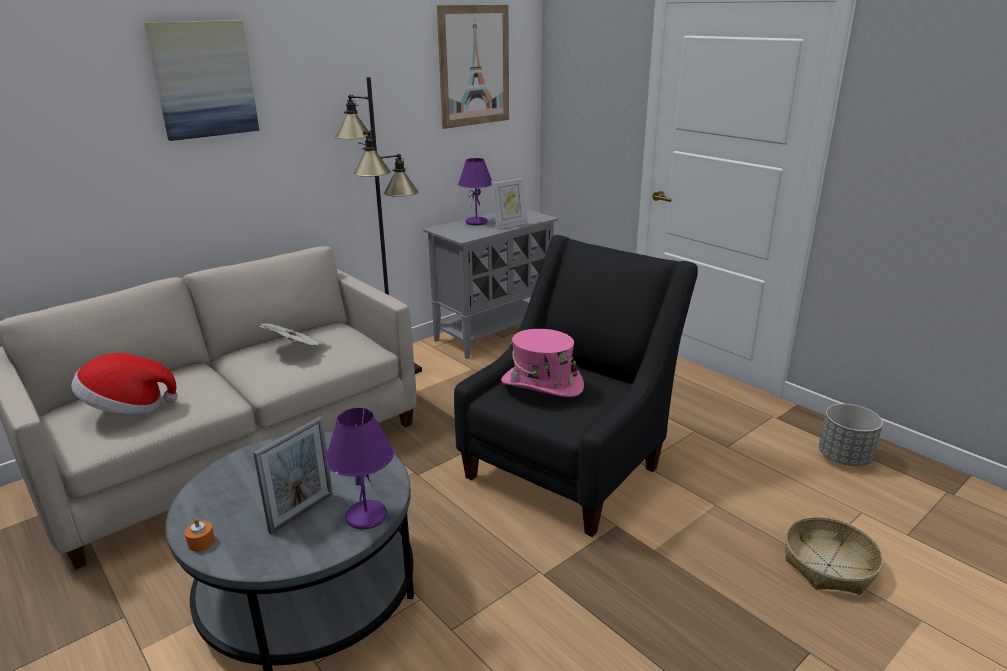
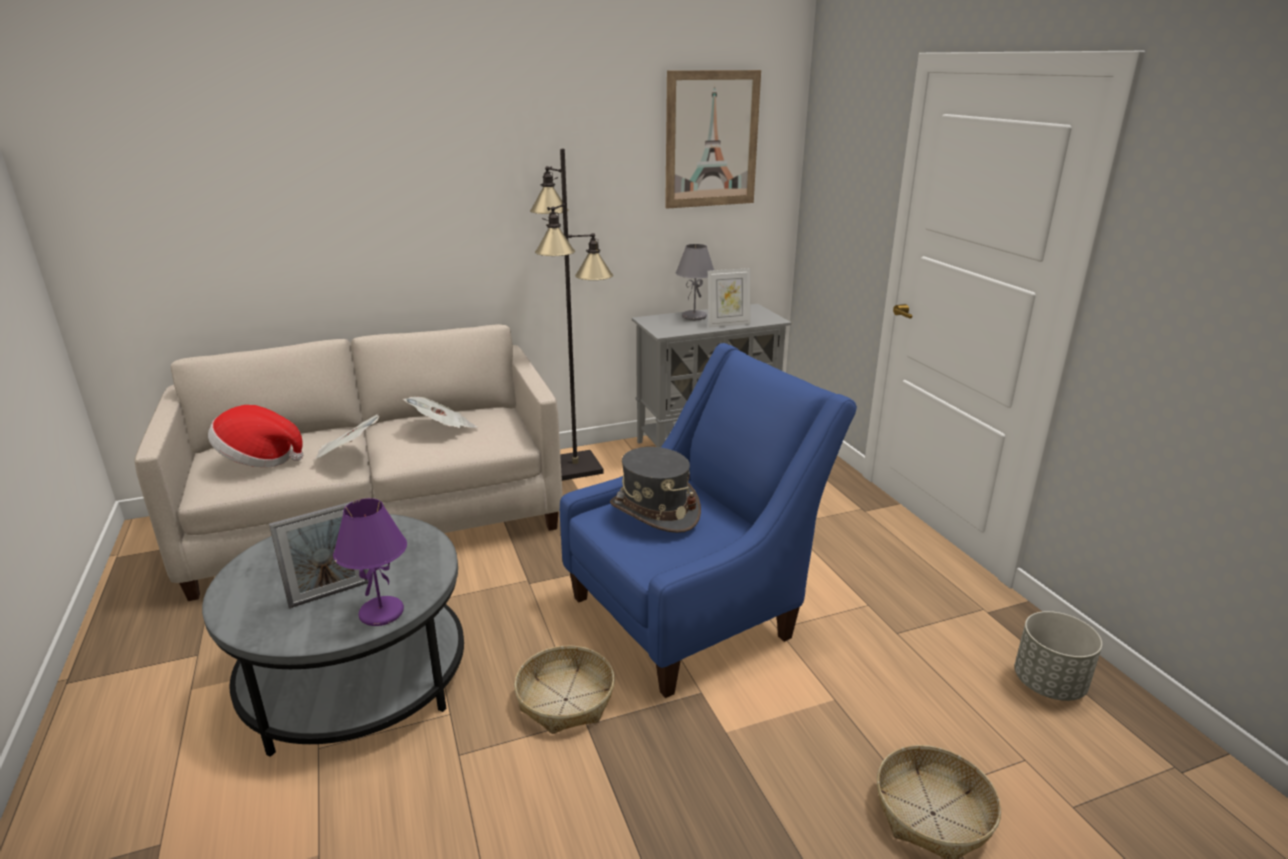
camera: 20 degrees right, 0 degrees up
(201, 542) = (229, 601): orange candle -> none
(204, 79) = (394, 144): picture -> none
(220, 387) = (348, 454): none -> newspaper
(476, 222) = (694, 317): purple table lamp -> grey table lamp
(513, 560) = (566, 700): none -> basket
(542, 384) = (654, 511): pink hat -> grey hat
(570, 465) = (694, 611): black armchair -> blue armchair

